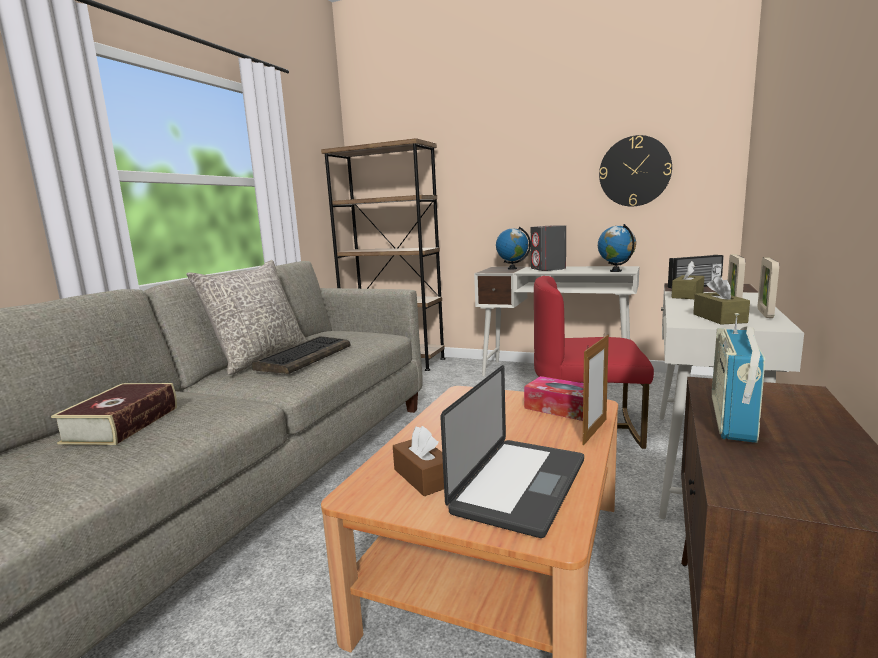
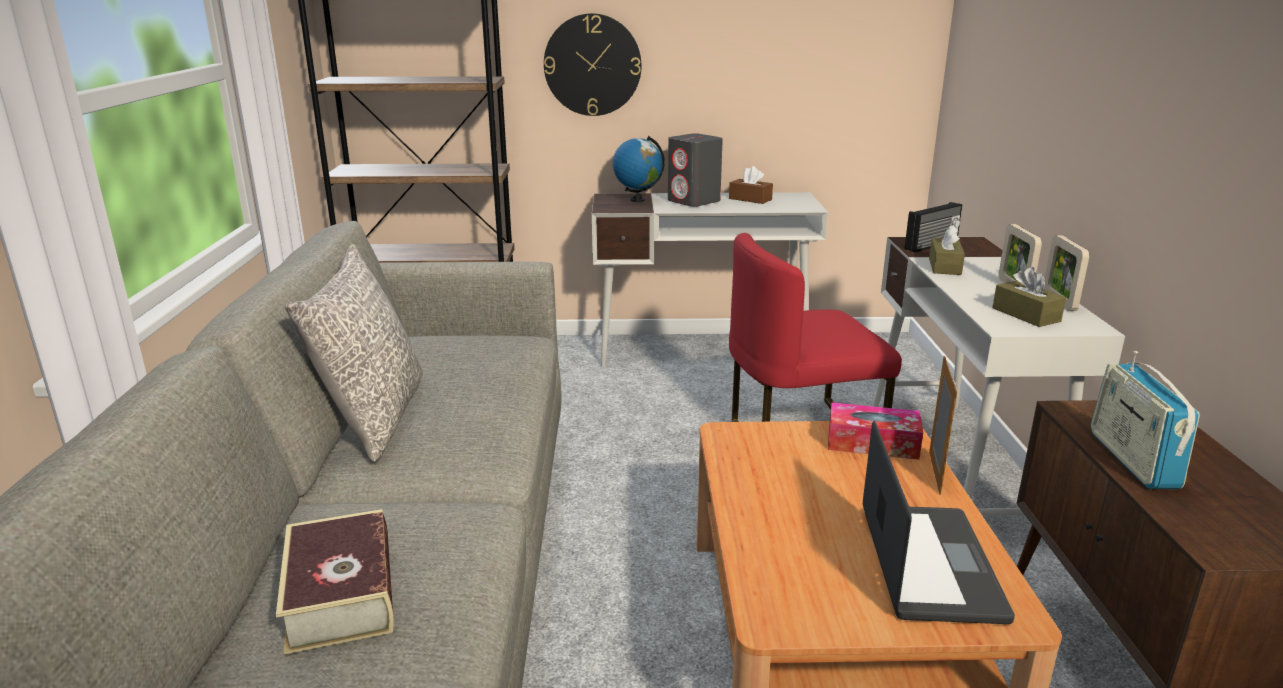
camera: 25 degrees left, 10 degrees up
(304, 357) = (458, 407): keyboard -> none
(423, 477) = (818, 577): brown tissue box -> brown tissue box (750, 199)
(616, 271) = (795, 207): globe -> none
(634, 171) = (808, 58): wall clock -> wall clock (592, 65)

